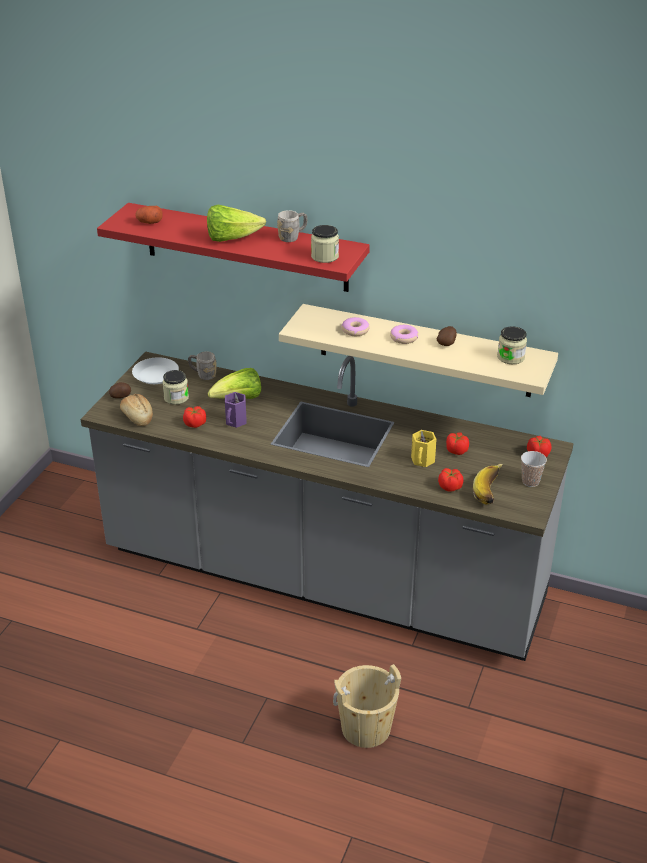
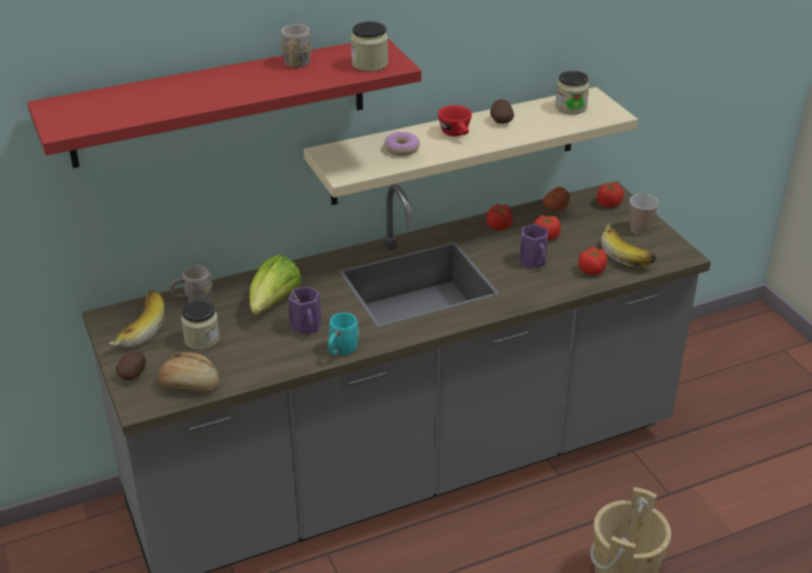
camera: 45 degrees left, 0 degrees up
(149, 222) = (102, 110): potato -> potato (555, 208)
(155, 375) = (137, 329): white plate -> banana
(195, 424) = (268, 353): tomato -> tomato (499, 226)
(231, 238) = (237, 87): lettuce -> none
(231, 445) = (341, 351): none -> turquoise mug
(404, 338) = (457, 134): donut -> red cup
(423, 460) = (534, 261): yellow mug -> purple mug

